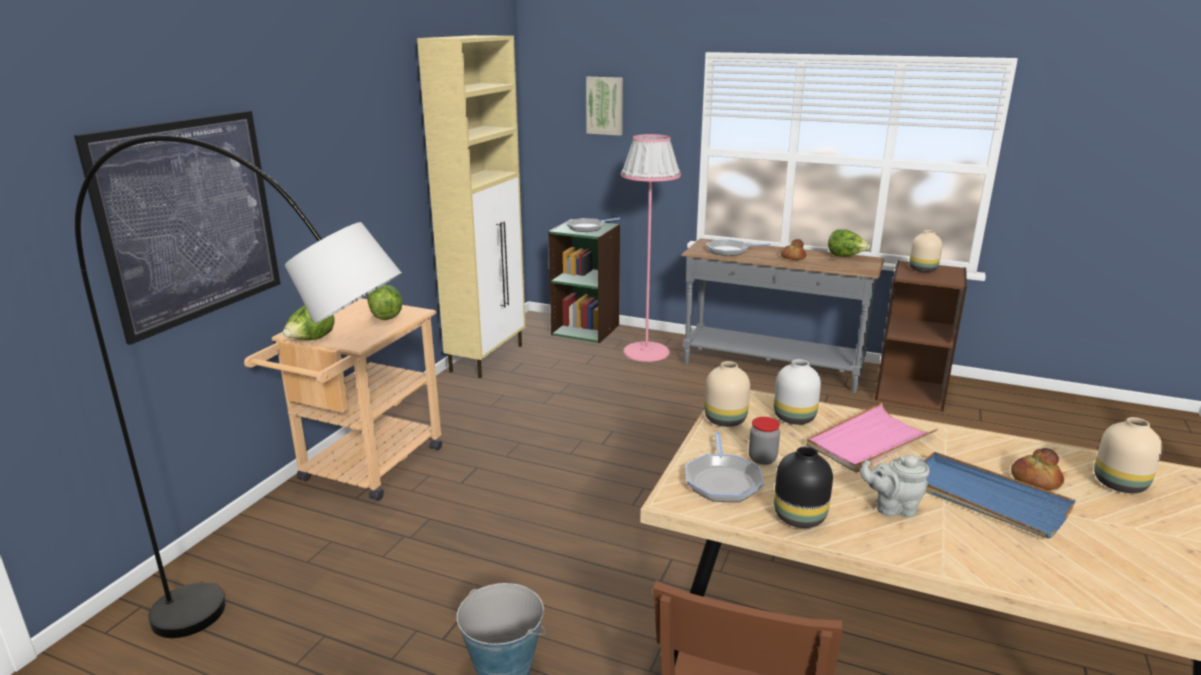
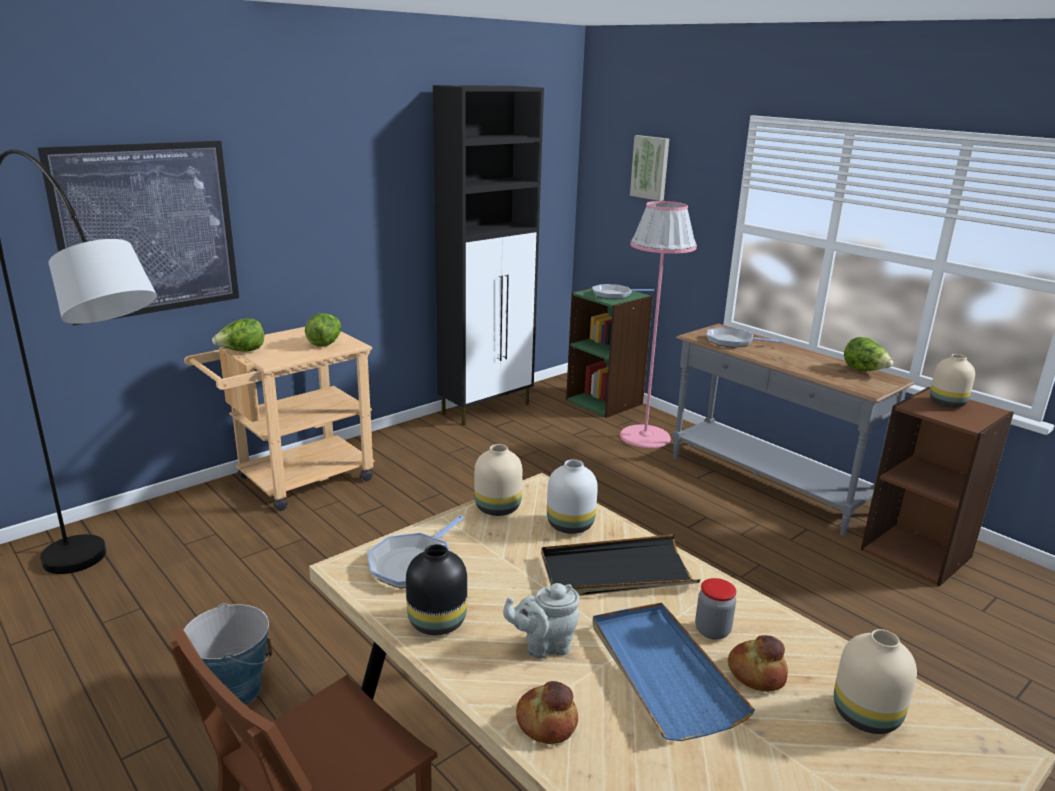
camera: 25 degrees right, 0 degrees up
(487, 358) = (487, 408): beige cabinet -> black cabinet
(762, 459) = (481, 555): jar -> jar (712, 631)
(792, 257) = (796, 361): bread -> bread (546, 722)
(869, 442) = (616, 572): pink tray -> black tray
(892, 508) = (544, 646): grey teapot -> grey teapot turned 45 degrees counterclockwise

